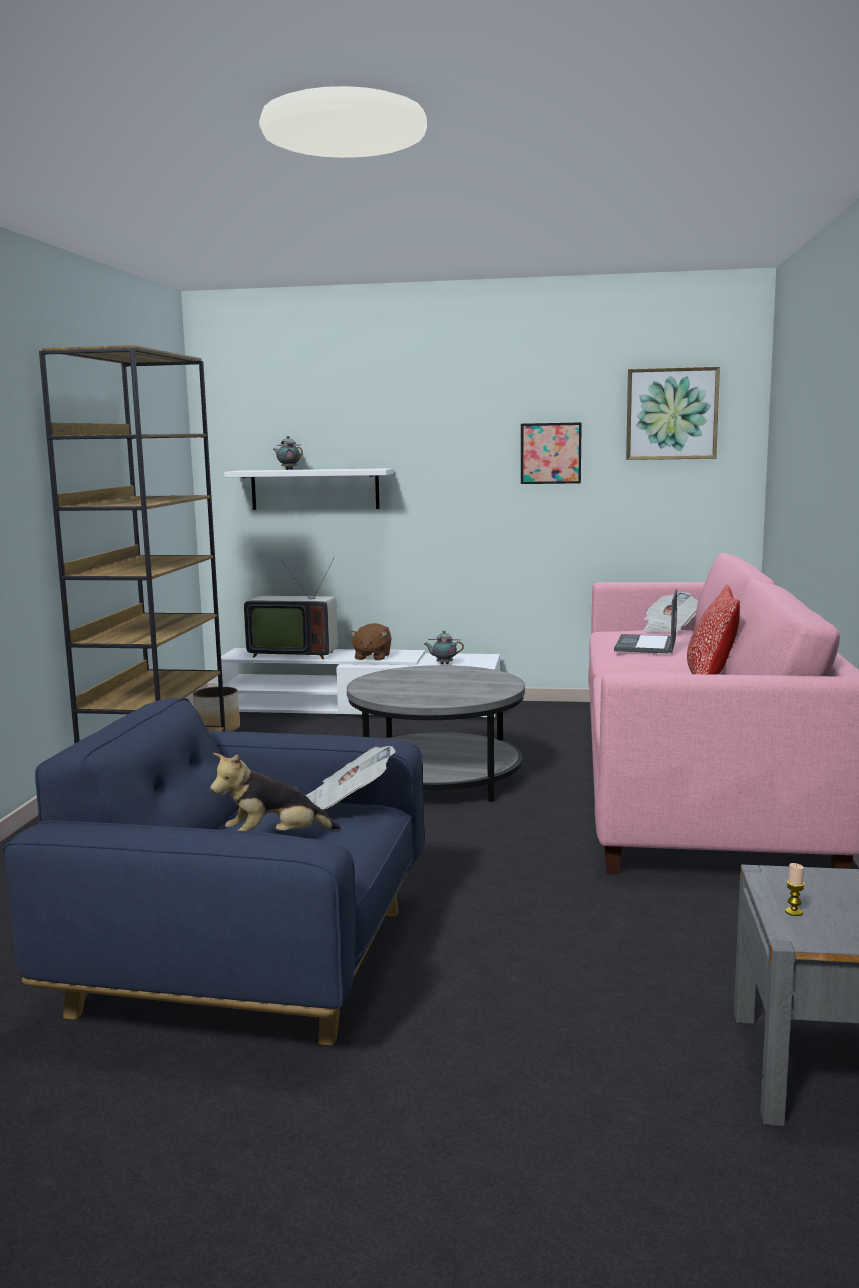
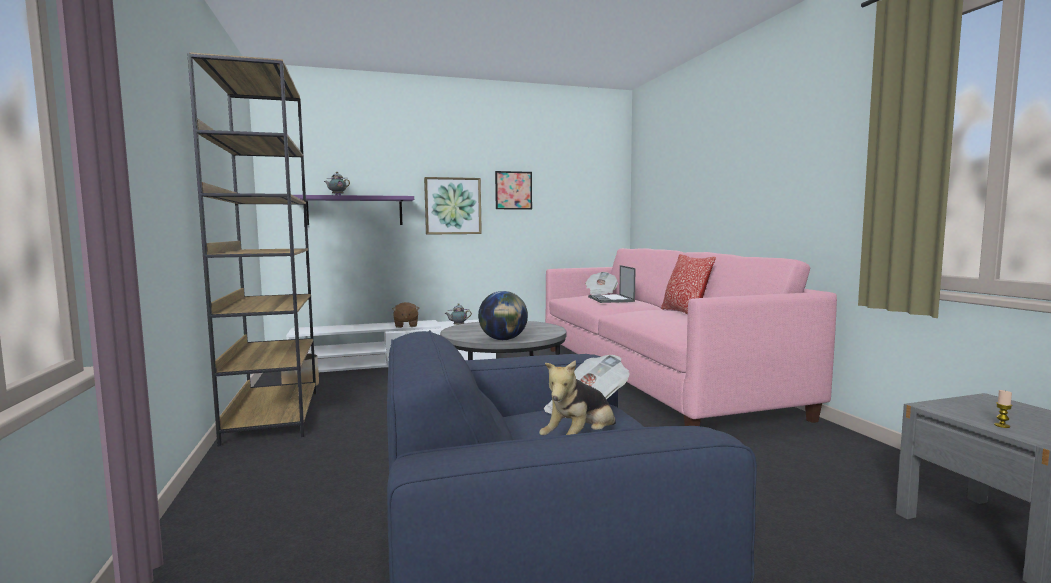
camera: 25 degrees left, 5 degrees down
(293, 654) = (344, 328): television -> none
(315, 489) = (355, 211): white shelf -> purple shelf
(409, 700) = (503, 339): none -> globe
(671, 414) = (581, 169): picture -> picture (453, 206)

